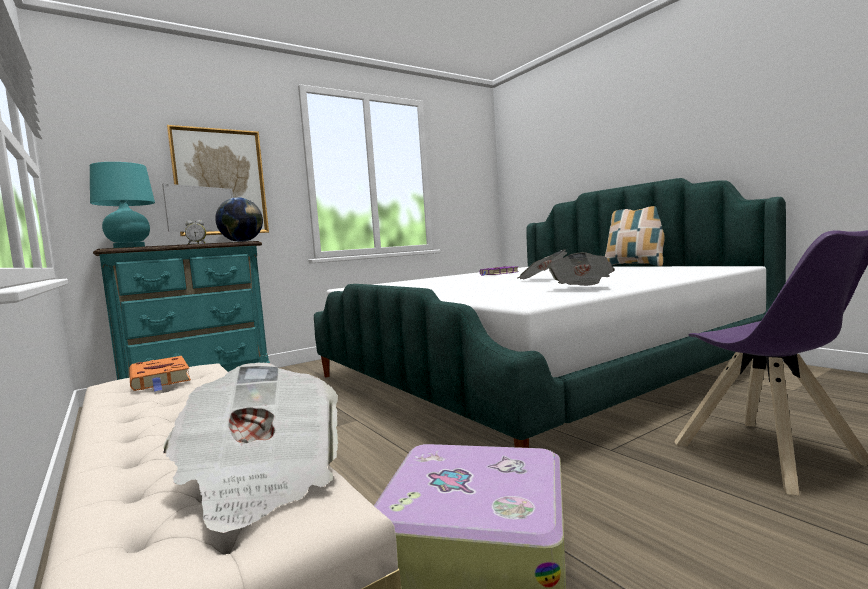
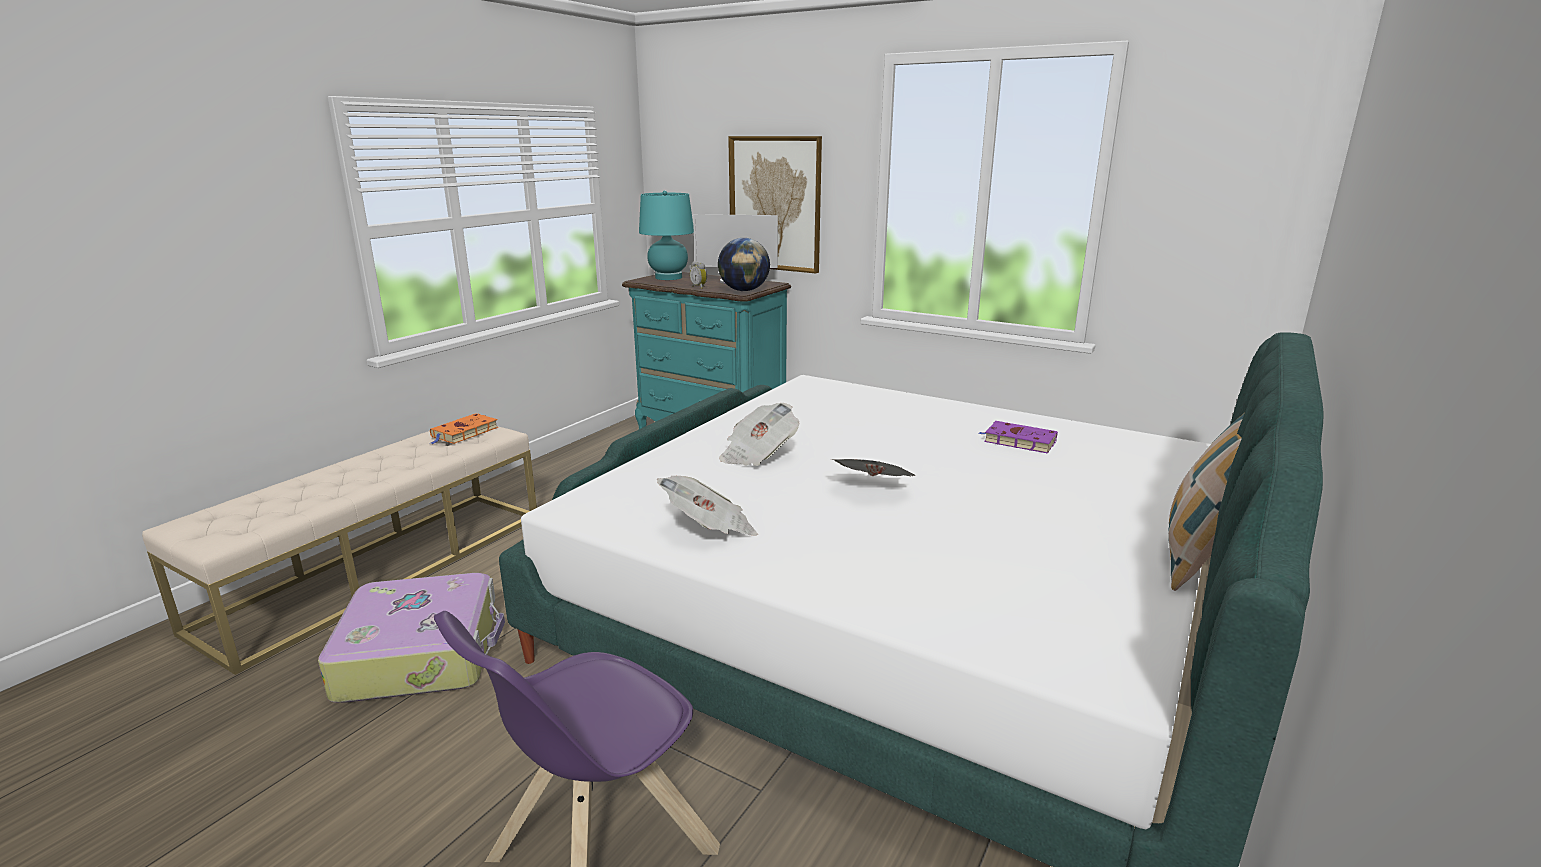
camera: 65 degrees right, 15 degrees up
(261, 479) = (251, 520): newspaper -> newspaper (757, 455)

